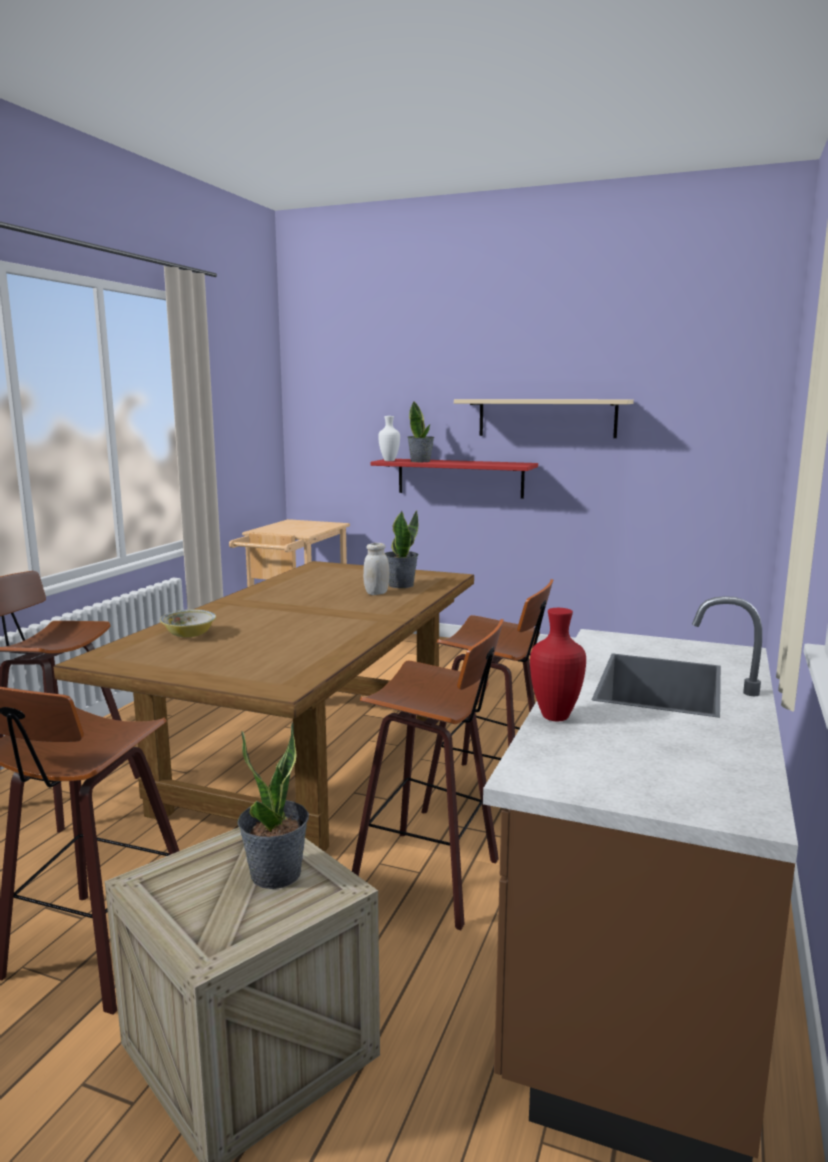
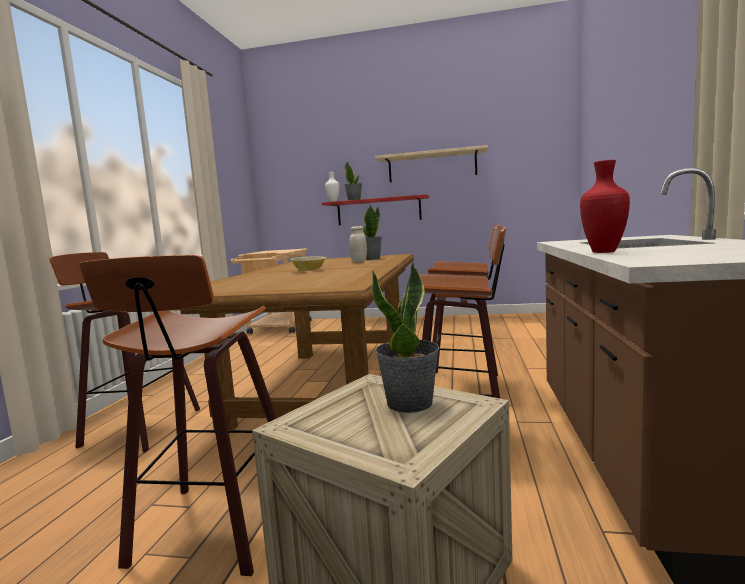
camera: 10 degrees left, 5 degrees down
(189, 635) = (242, 281): bowl -> bowl (309, 270)

